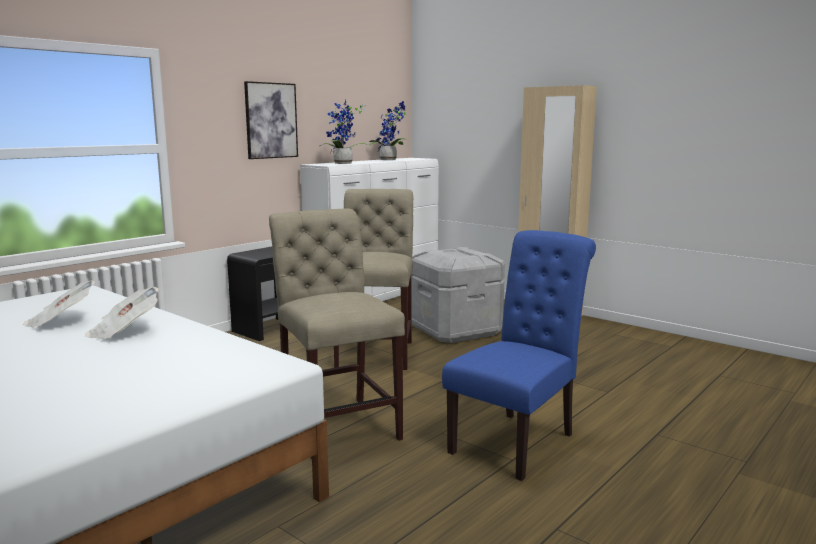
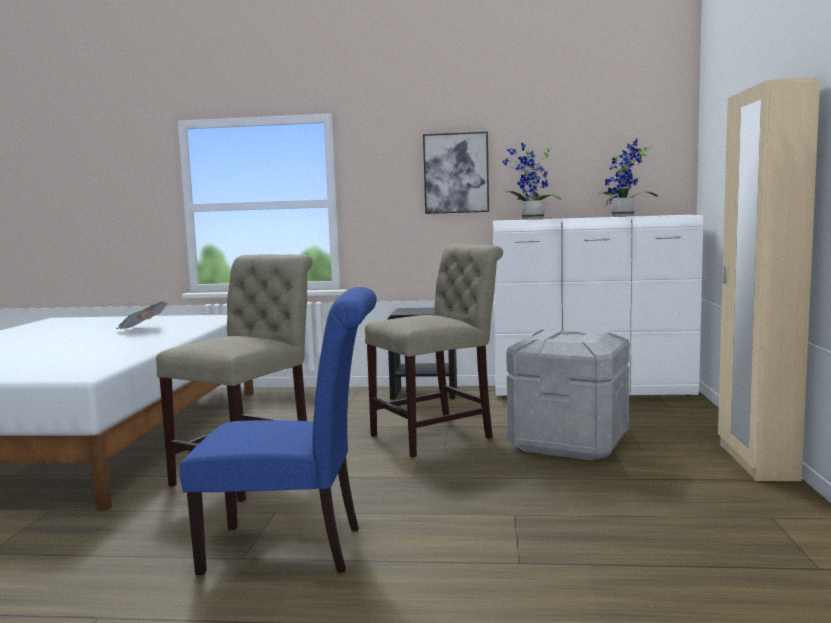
camera: 55 degrees right, 5 degrees down
(124, 331) = (133, 340): newspaper -> none

